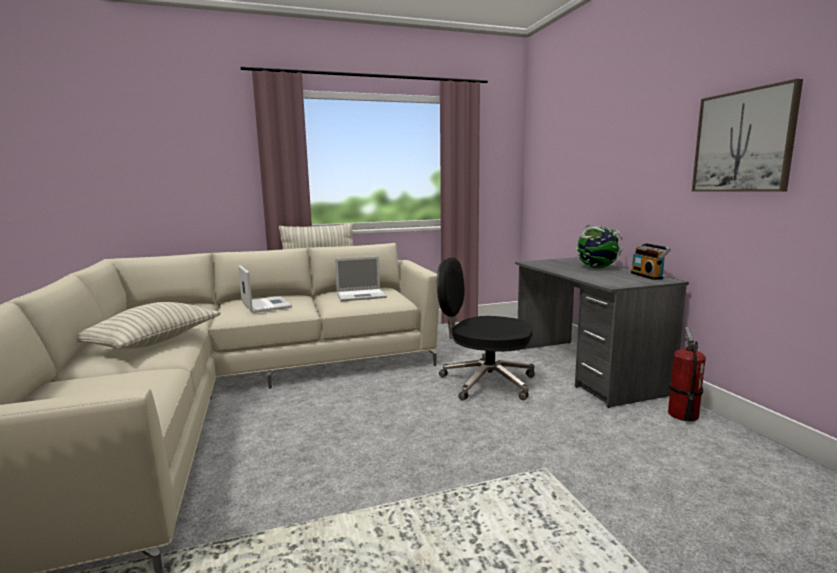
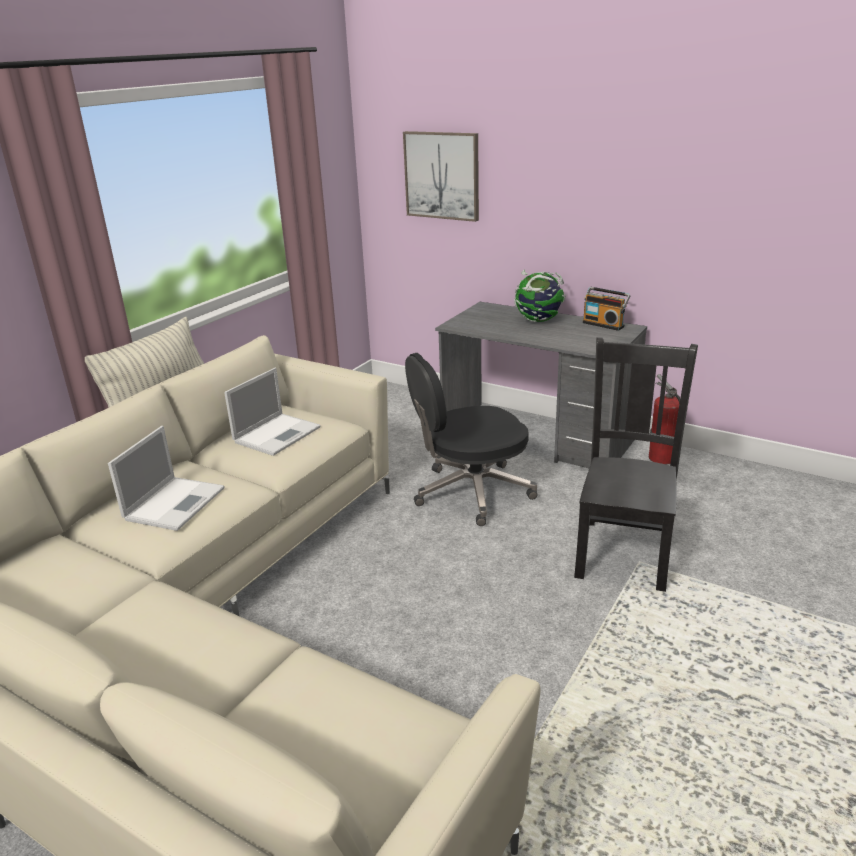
camera: 40 degrees left, 15 degrees up
(154, 341) = (177, 634): pillow -> none
(265, 305) = (175, 503): laptop -> laptop turned 90 degrees clockwise
(544, 456) = (624, 551): none -> black chair
(743, 141) = (704, 187): picture -> picture (442, 175)

